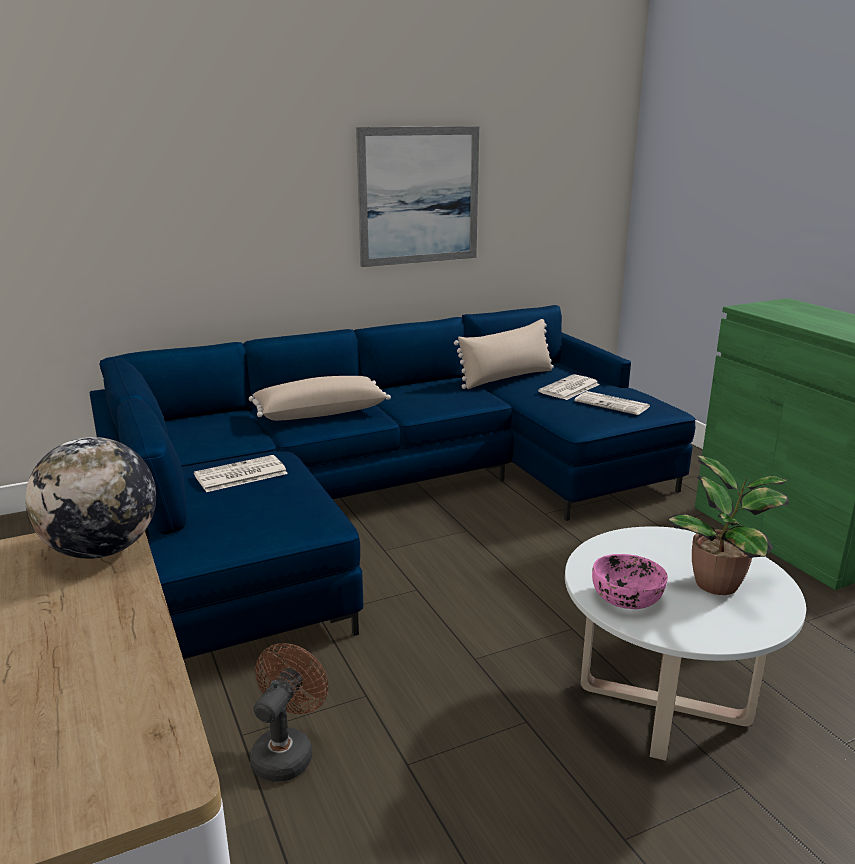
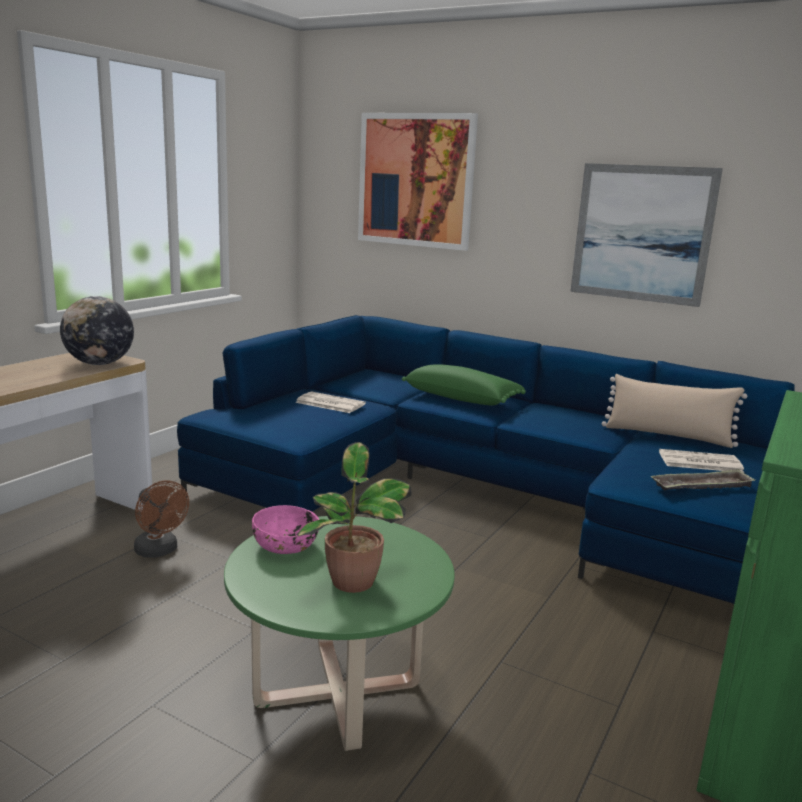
camera: 55 degrees right, 5 degrees down
(140, 161) = (415, 180): none -> picture
(287, 751) = (159, 551): brown fan -> brown fan turned 60 degrees clockwise
(320, 412) = (462, 398): beige pillow -> green pillow
(613, 404) = (702, 486): newspaper -> tray
(664, 703) = (337, 693): white coffee table -> green coffee table

